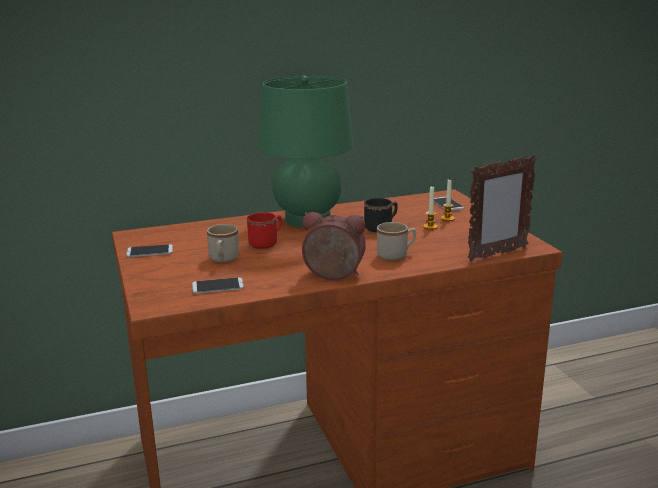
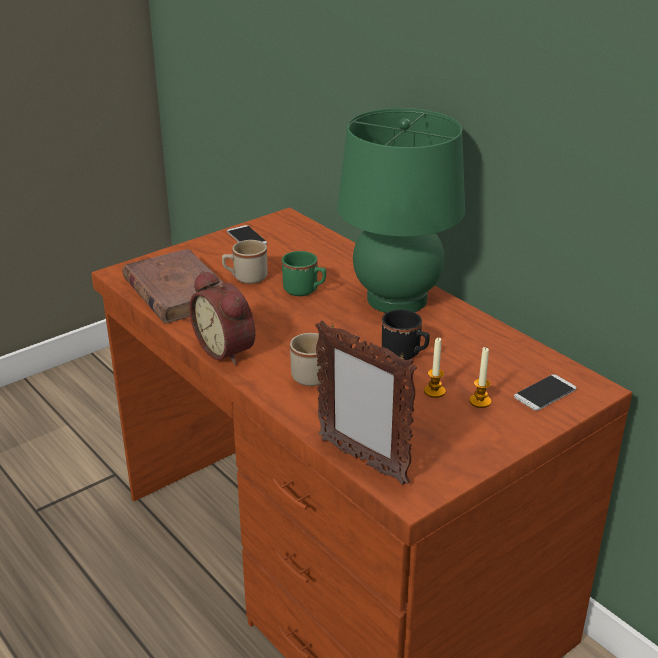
camera: 70 degrees right, 10 degrees up
(218, 286) = (176, 291): phone -> brown book
(266, 243) = (305, 290): red mug -> green mug
(333, 276) = (228, 349): alarm clock -> alarm clock turned 150 degrees clockwise

